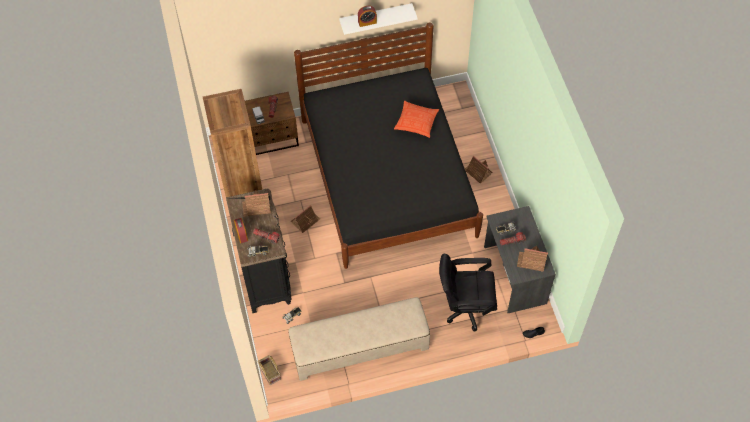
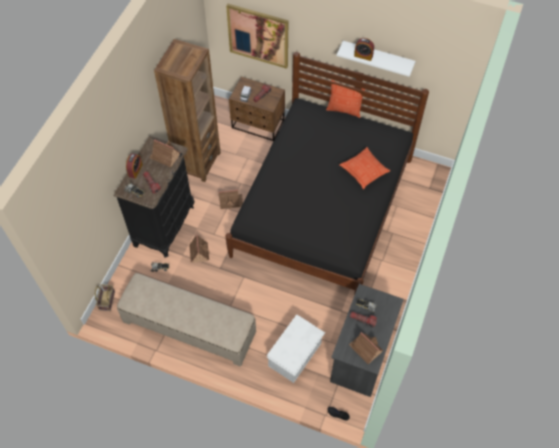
camera: 35 degrees right, 0 degrees up
(251, 54) = (258, 35): none -> picture
(356, 80) = (344, 110): none -> orange pillow
(464, 311) = (295, 355): black office chair -> white storage box
(477, 172) = (400, 248): toy house -> toy house (199, 252)

